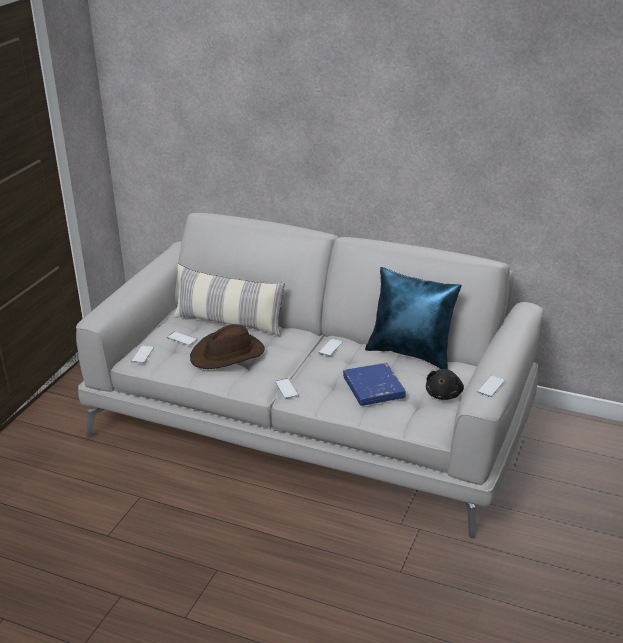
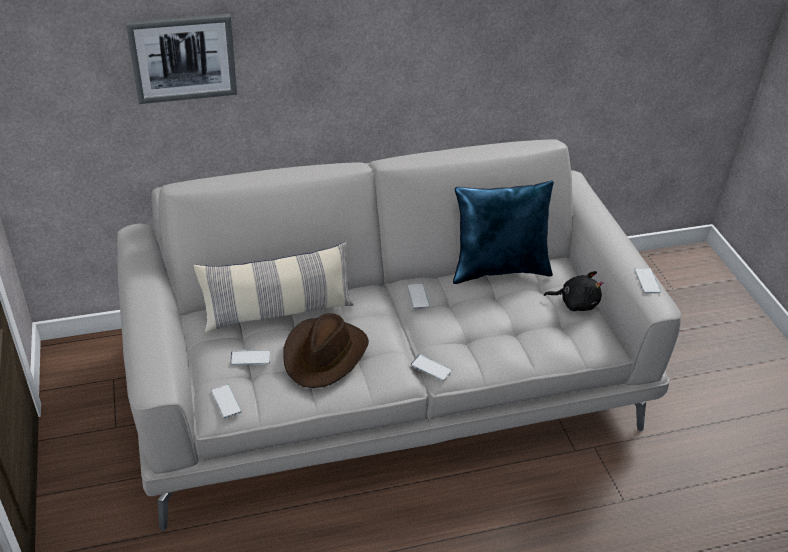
camera: 40 degrees left, 10 degrees up
(229, 124) = (183, 57): none -> picture
(373, 388) = (510, 326): blue book -> none
(444, 394) = (575, 303): black plush toy -> black plush toy turned 60 degrees counterclockwise

